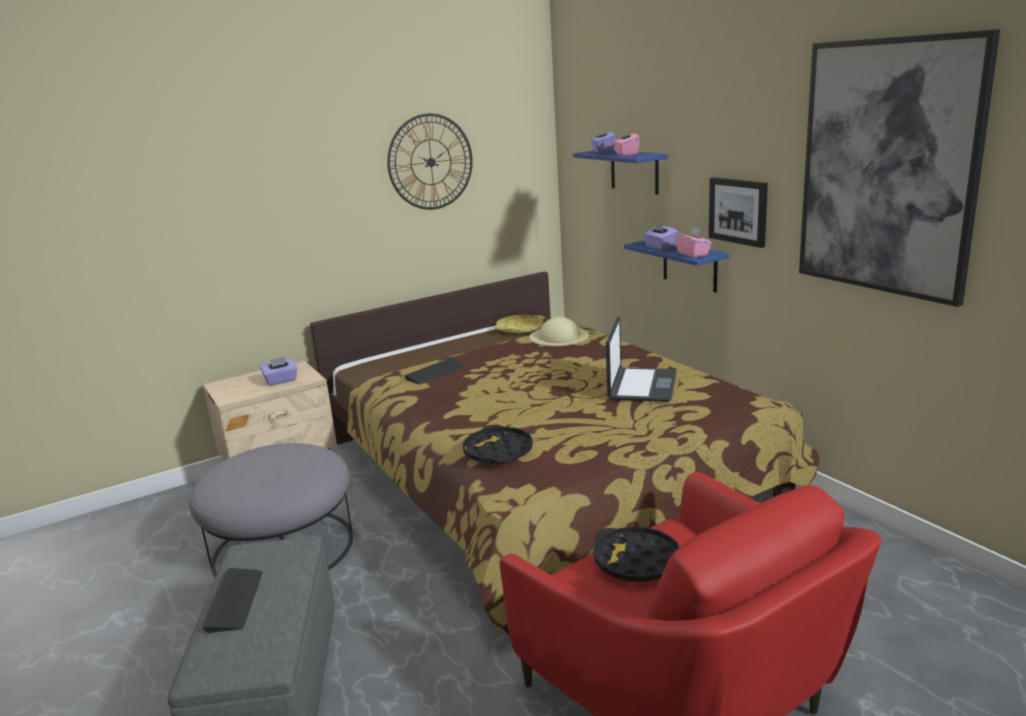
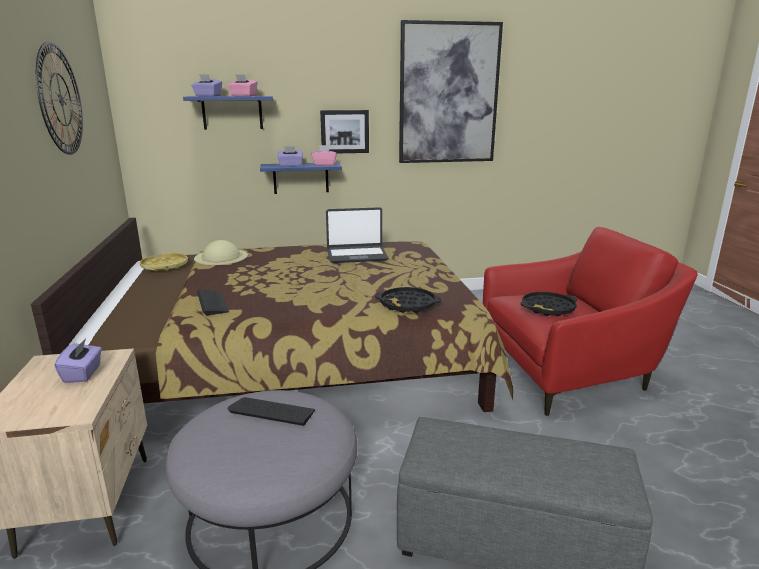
camera: 70 degrees left, 0 degrees up
(234, 600) = (518, 467): keyboard -> keyboard (272, 411)
(641, 386) = (357, 255): laptop -> laptop turned 135 degrees clockwise

